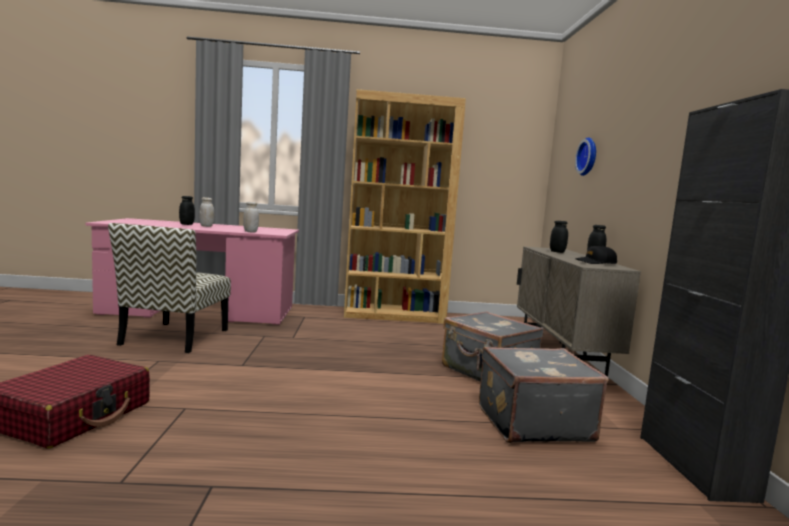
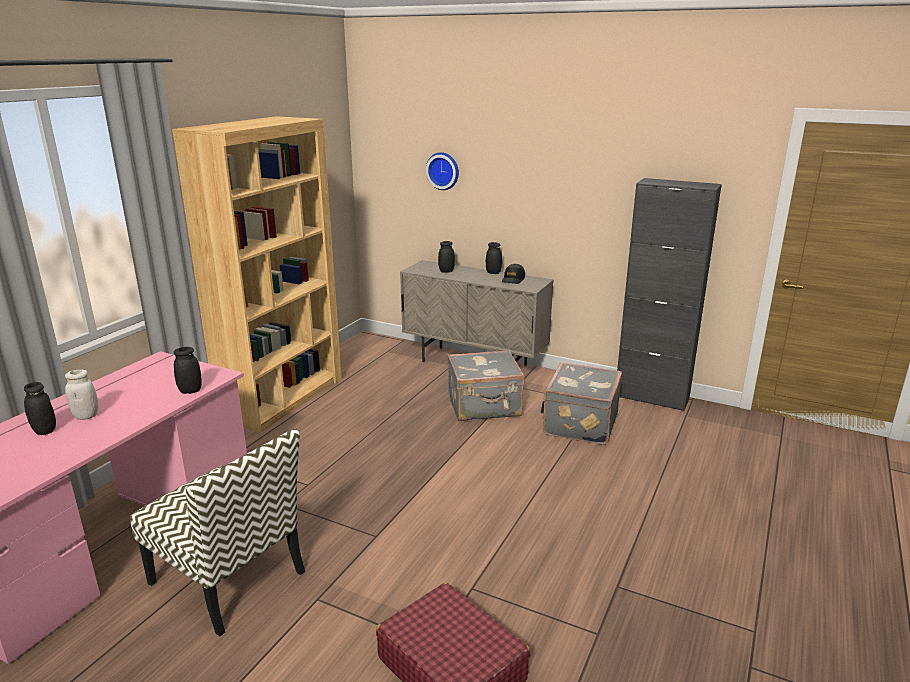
camera: 60 degrees left, 15 degrees up
(250, 232) = (190, 391): white jar -> black jar

